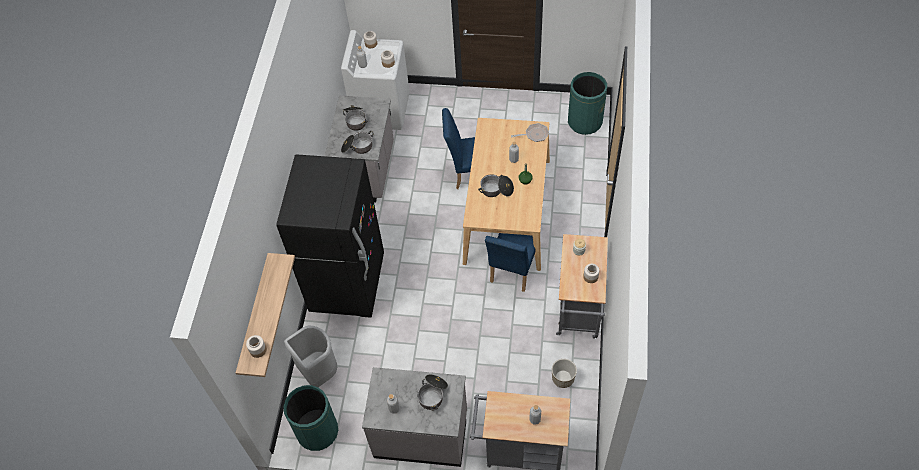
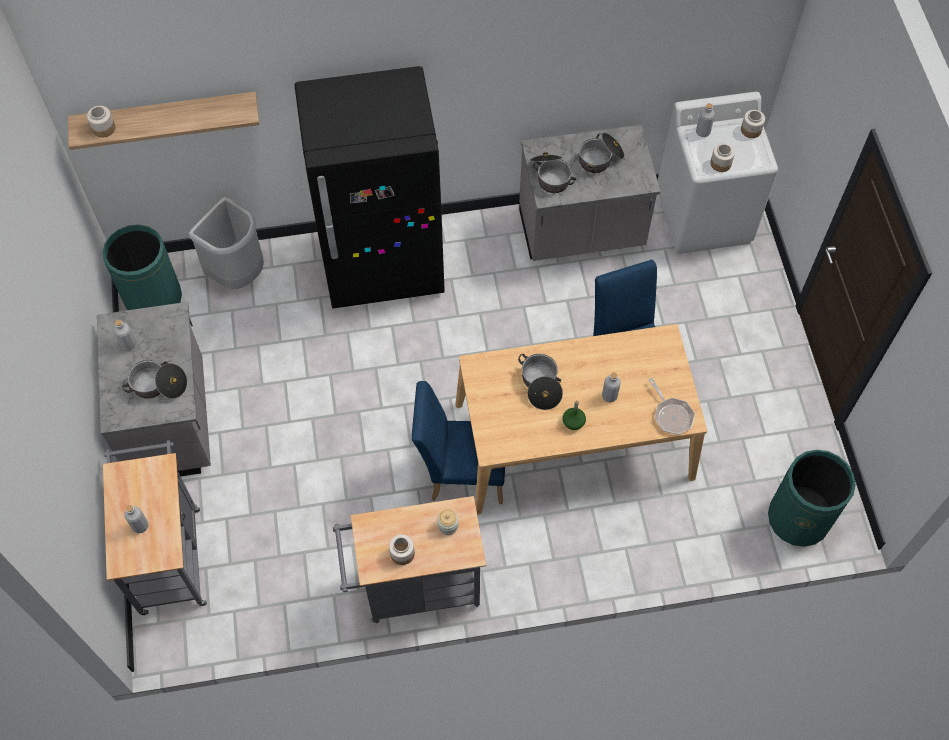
camera: 70 degrees right, 5 degrees up
(563, 378) = (295, 588): planter -> none

